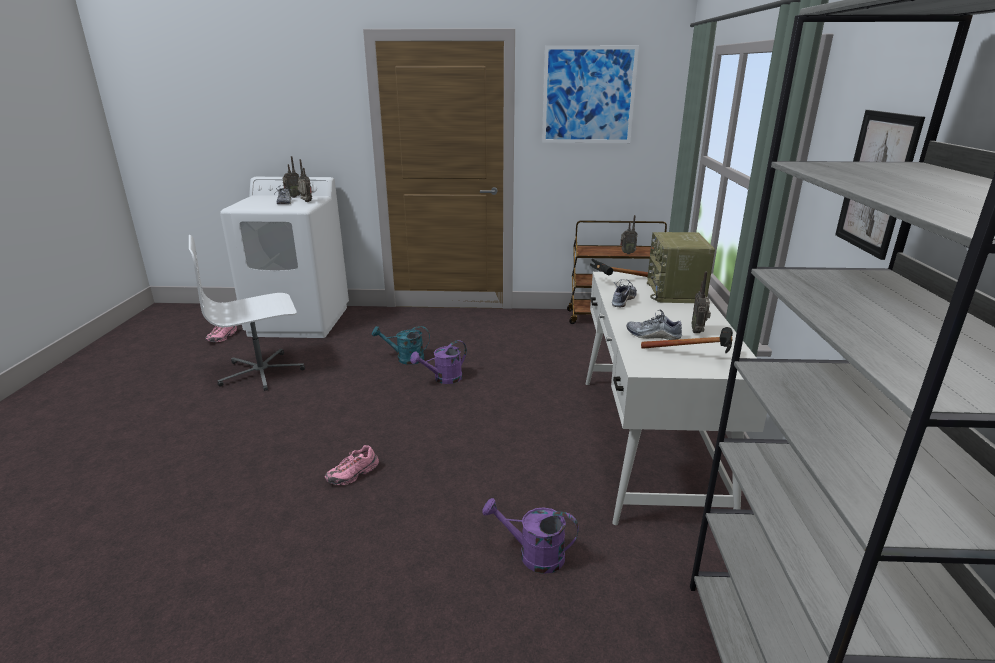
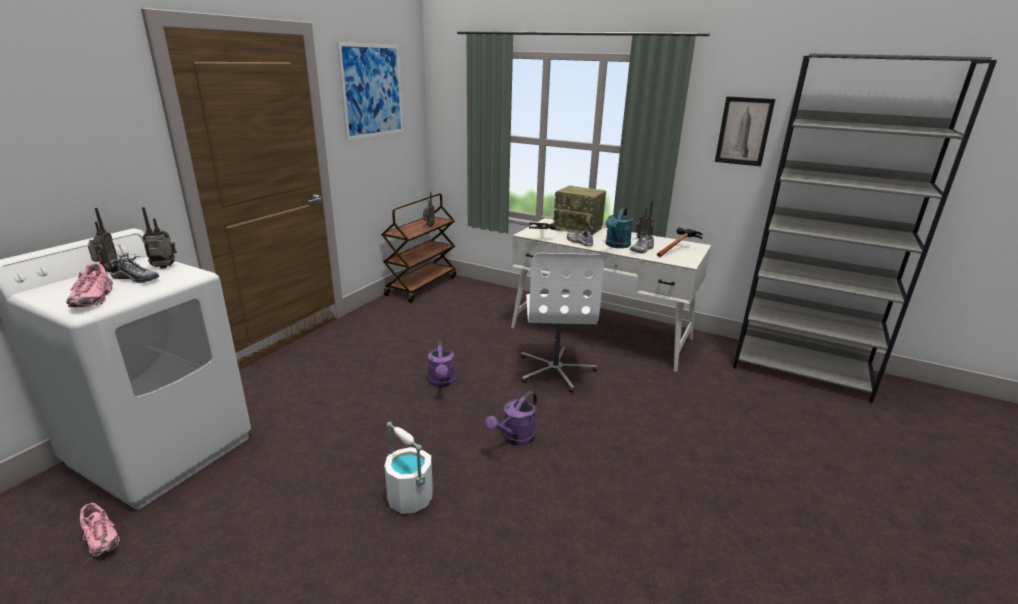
camera: 65 degrees left, 0 degrees up
(262, 372) = (286, 504): white office chair -> white office chair (555, 370)
(282, 411) = (409, 497): none -> white bucket
(353, 474) = (566, 466): pink shoe -> pink shoe (93, 299)
(405, 359) = (377, 393): turquoise watering can -> turquoise watering can (616, 245)
(533, 555) = (696, 406): purple watering can -> purple watering can (515, 439)

